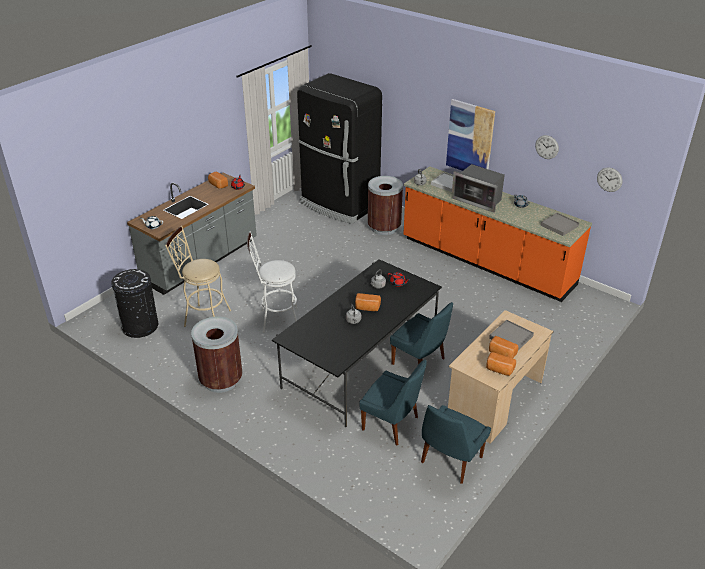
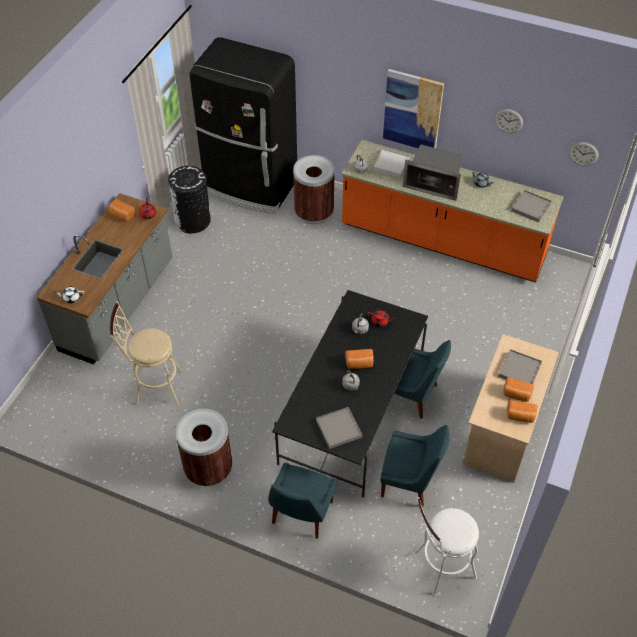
camera: 15 degrees left, 15 degrees up
(140, 326) = (85, 415): black trash can -> black trash can (193, 220)
(276, 320) = (238, 372): white stool -> white stool (439, 567)
(329, 348) = (339, 428): none -> grey tray
(450, 461) = (480, 513): blue chair -> blue chair (301, 514)

